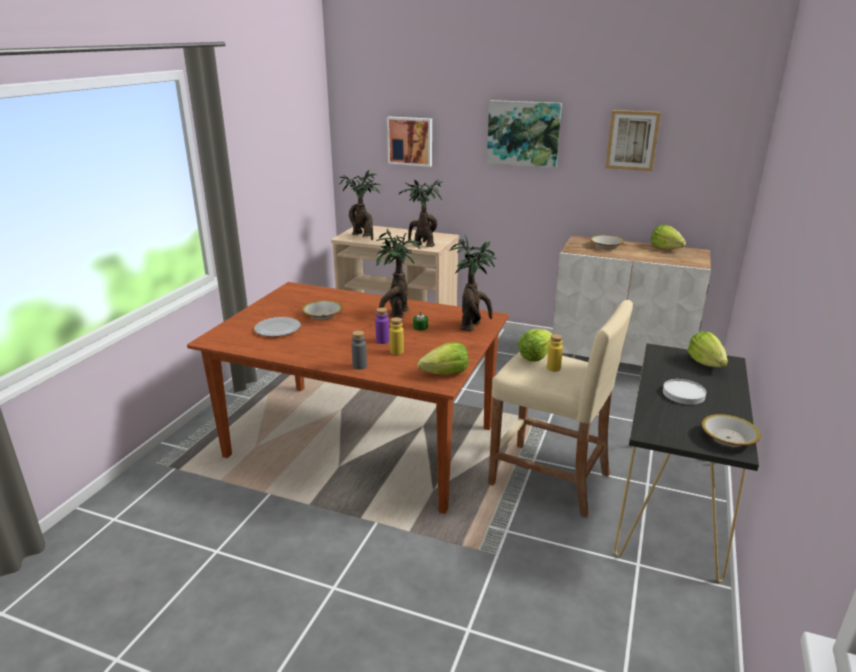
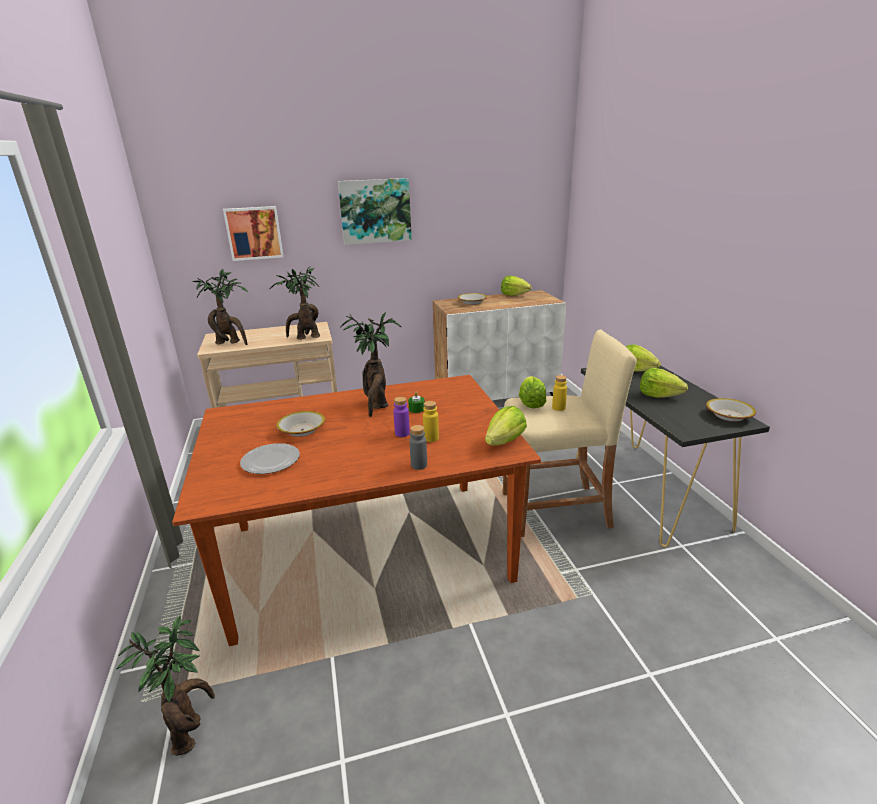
camera: 35 degrees left, 0 degrees up
(473, 325) = (458, 392): potted plant -> potted plant (191, 729)
(632, 140) = (472, 206): picture -> none
(683, 394) = (658, 395): white plate -> lettuce

